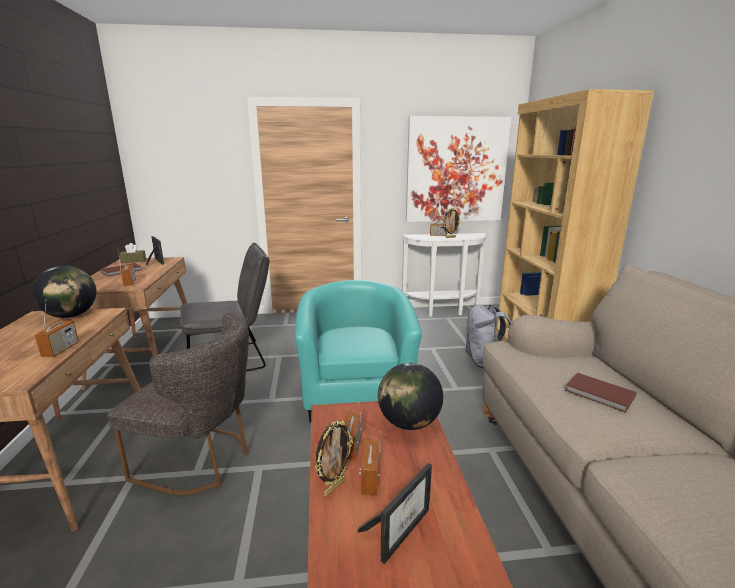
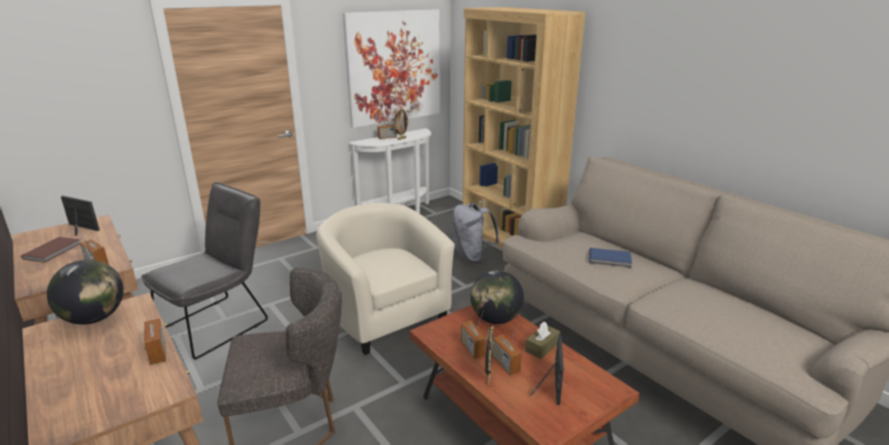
camera: 30 degrees left, 5 degrees up
(133, 261) = (42, 234): brown tissue box -> brown tissue box (542, 347)
(356, 393) = (384, 316): turquoise armchair -> beige armchair
(599, 394) = (610, 259): brown book -> blue book

